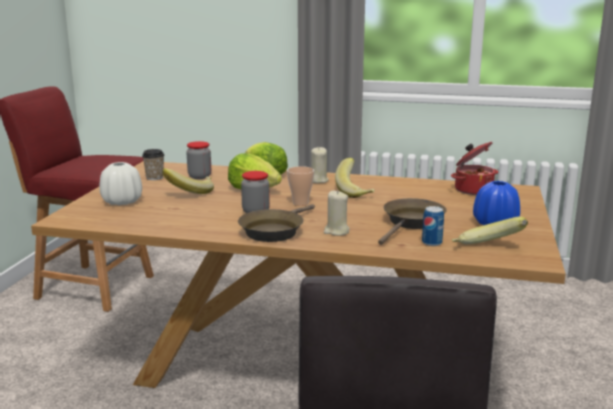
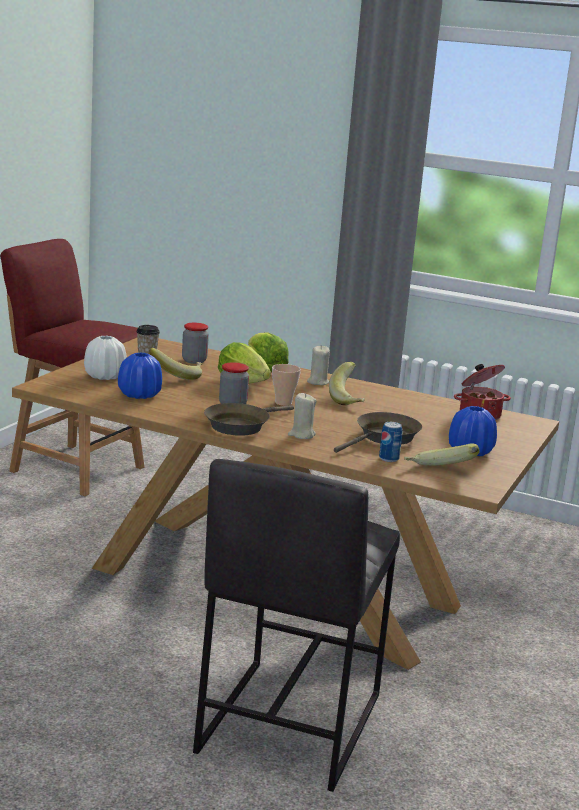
camera: 10 degrees right, 0 degrees up
(163, 215) = (140, 395): none -> blue vase

